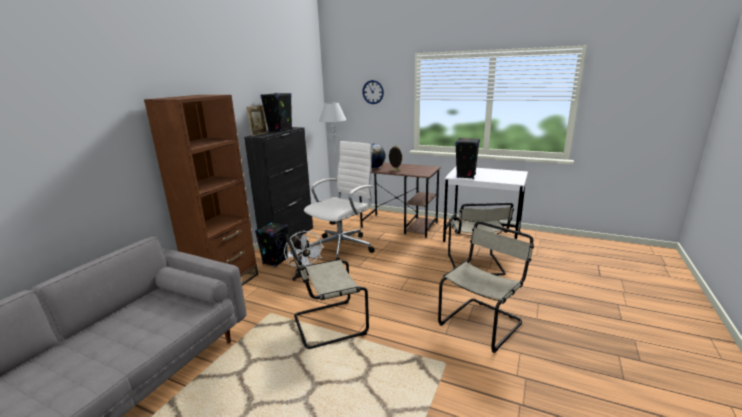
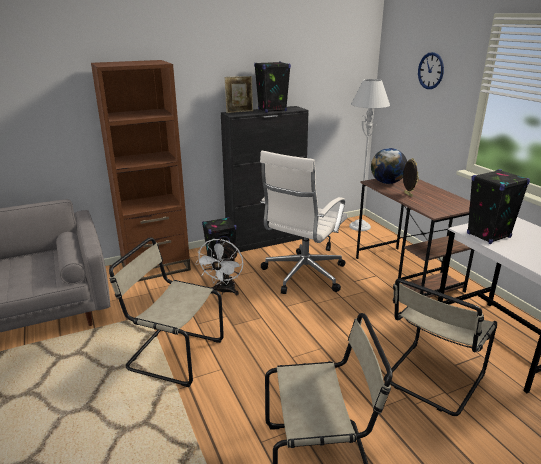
camera: 40 degrees right, 5 degrees up
(343, 247) = (302, 275): white office chair -> white office chair turned 135 degrees clockwise

